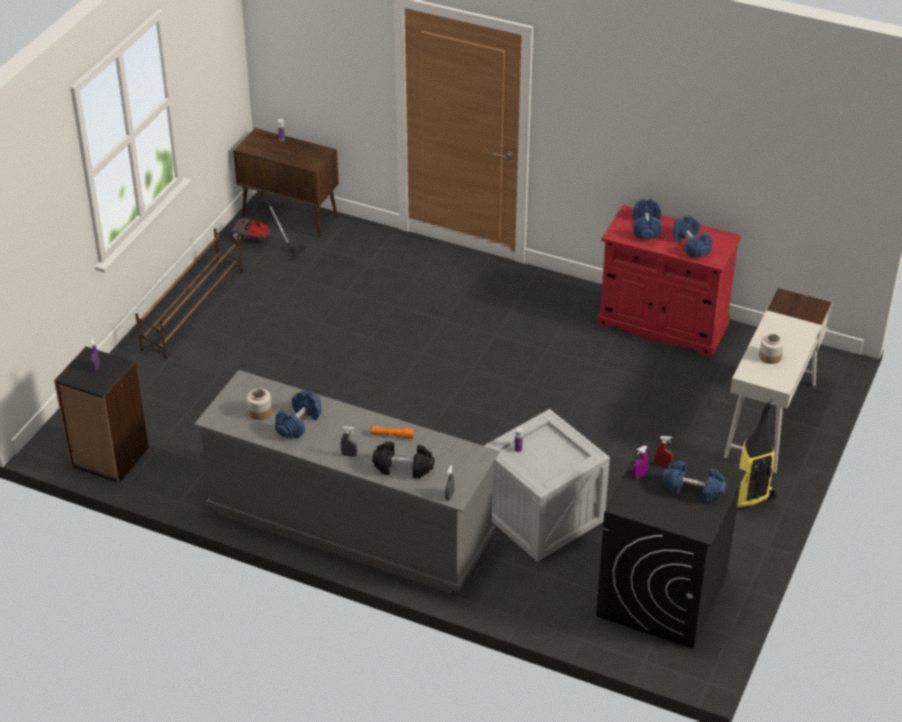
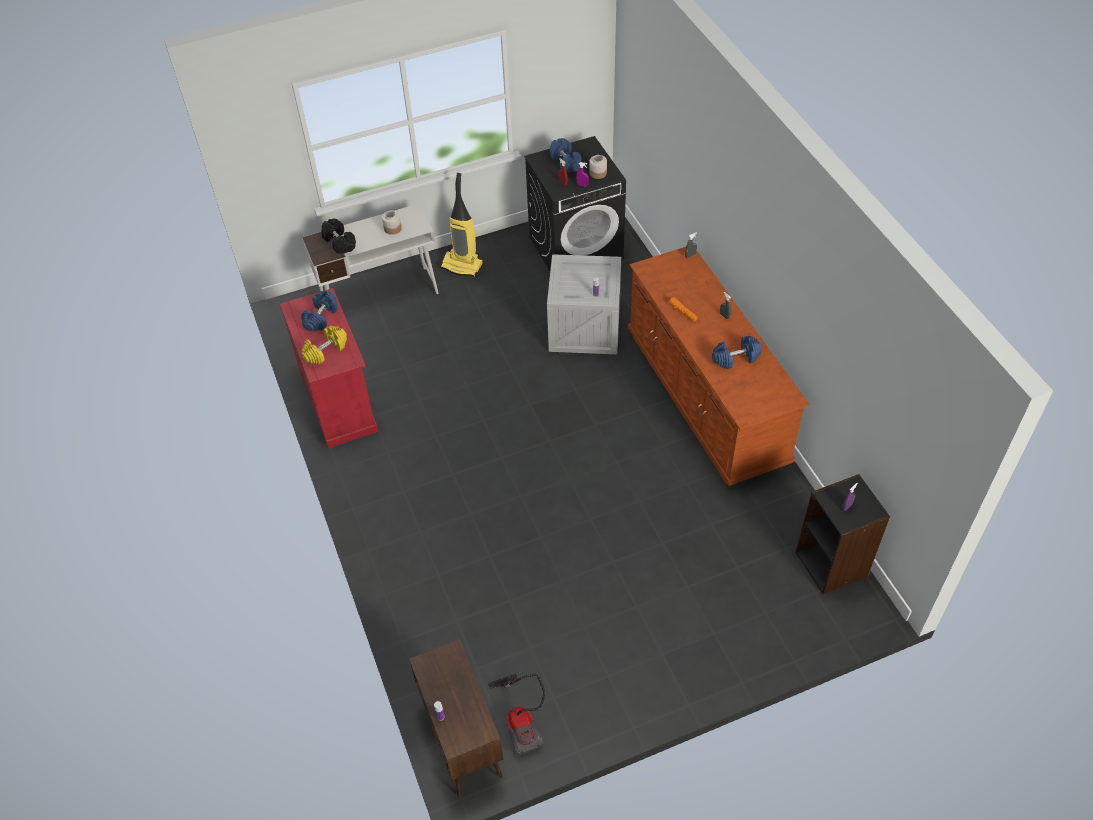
camera: 135 degrees left, 10 degrees up
(193, 309) = (649, 679): brown shoe rack -> none
(260, 412) = (755, 383): jar -> jar (598, 173)
(350, 525) = (705, 396): grey dresser -> brown dresser
(403, 468) = (699, 288): black dumbbell -> black dumbbell (339, 242)
(646, 228) = (325, 351): blue dumbbell -> yellow dumbbell

